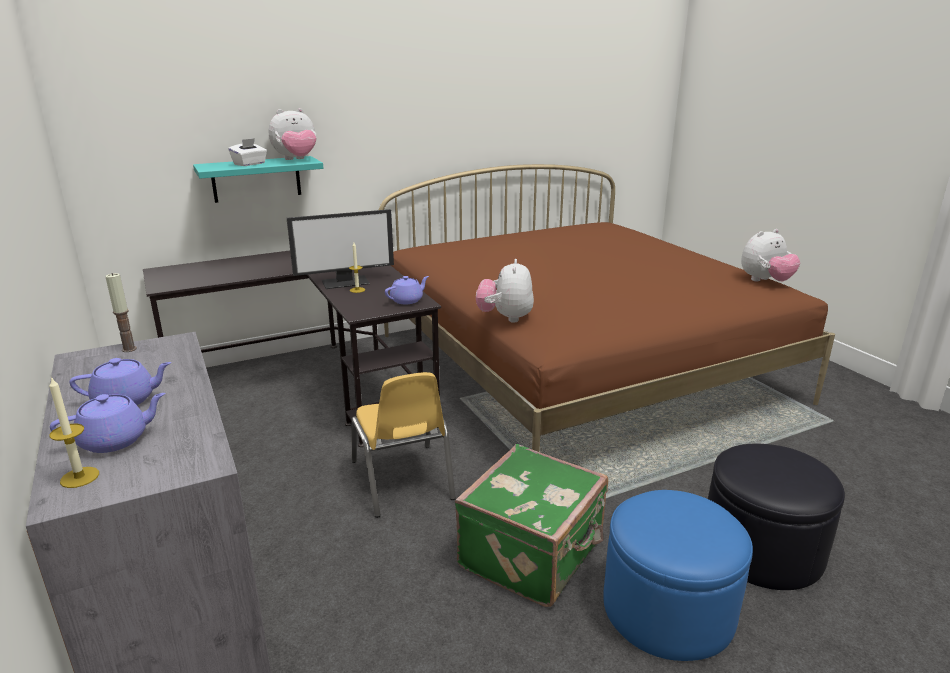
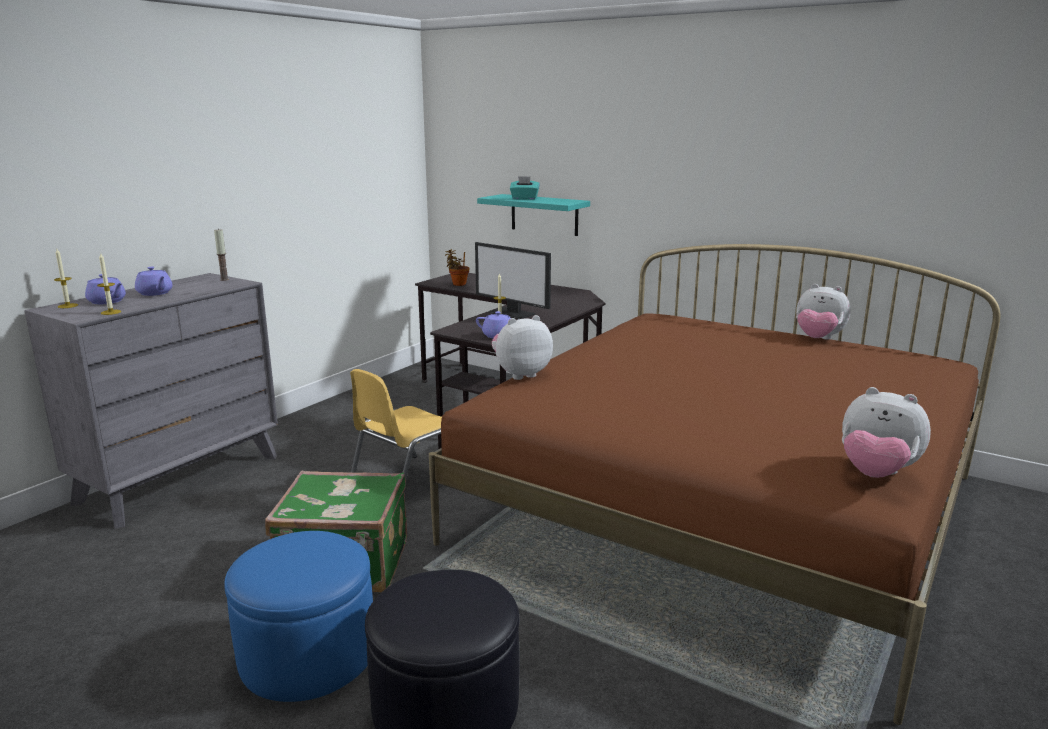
camera: 60 degrees right, 5 degrees down
(196, 279) = (457, 284): none -> potted plant
(200, 440) = (111, 312): none -> candle
(250, 164) = (524, 198): white tissue box -> turquoise tissue box
(296, 160) = (563, 201): plush toy -> plush toy (818, 339)

